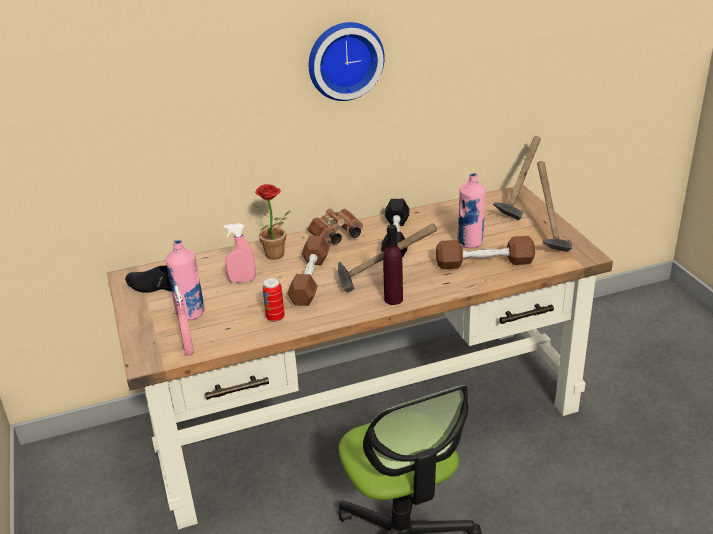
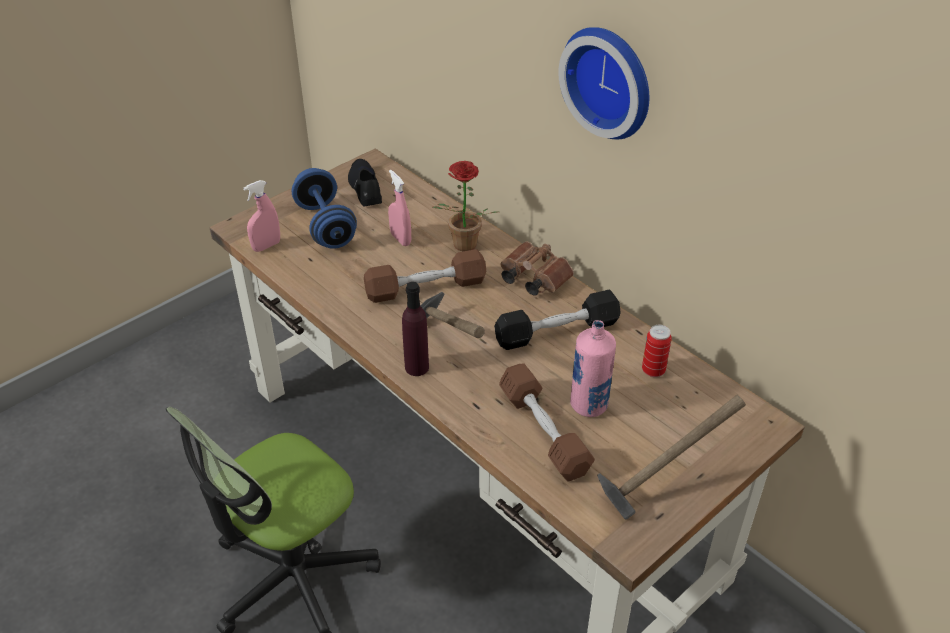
camera: 65 degrees right, 10 degrees up
(190, 313) = (326, 226): pink bottle -> blue dumbbell
(275, 317) = (341, 285): can -> can (653, 370)
(518, 203) = (736, 433): hammer -> none

